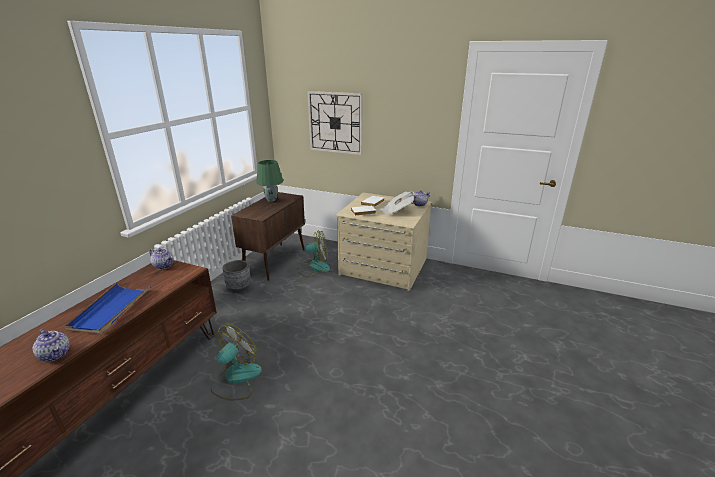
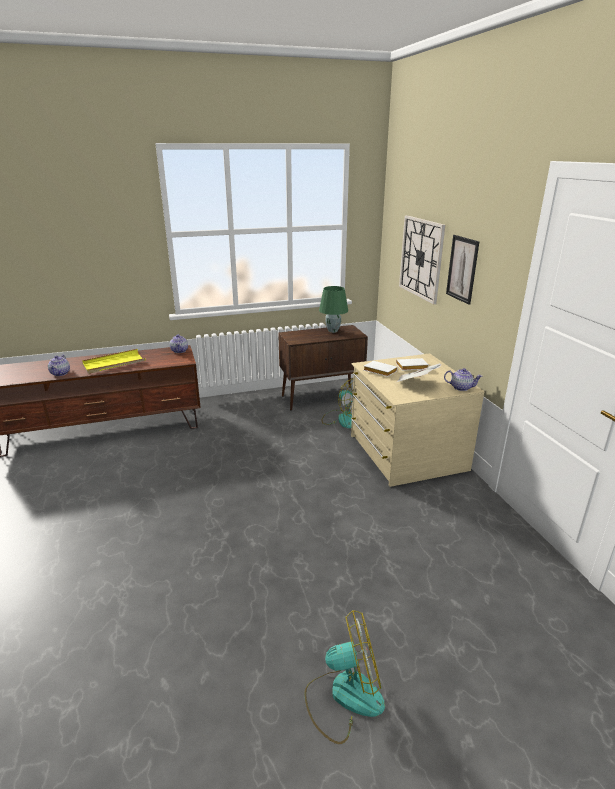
camera: 50 degrees right, 0 degrees up
(111, 309) = (114, 363): blue tray -> yellow tray
(236, 379) = (164, 461): fan -> fan (344, 696)
(239, 288) = (262, 405): grey planter -> none
(389, 123) = (462, 269): none -> picture

